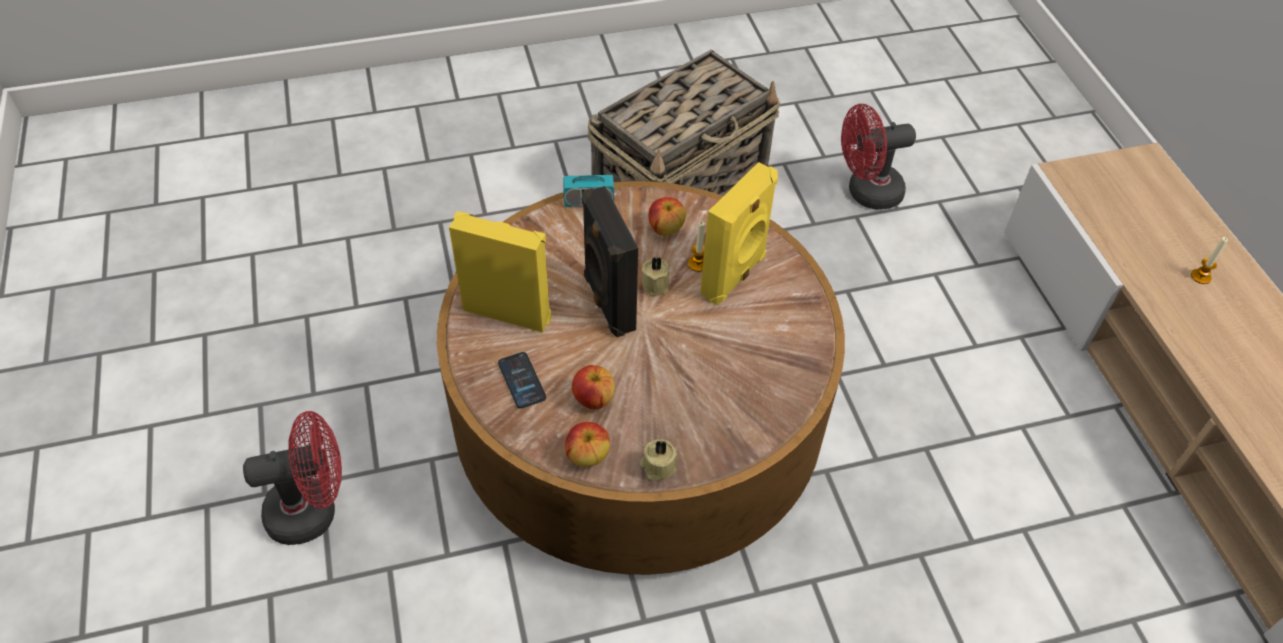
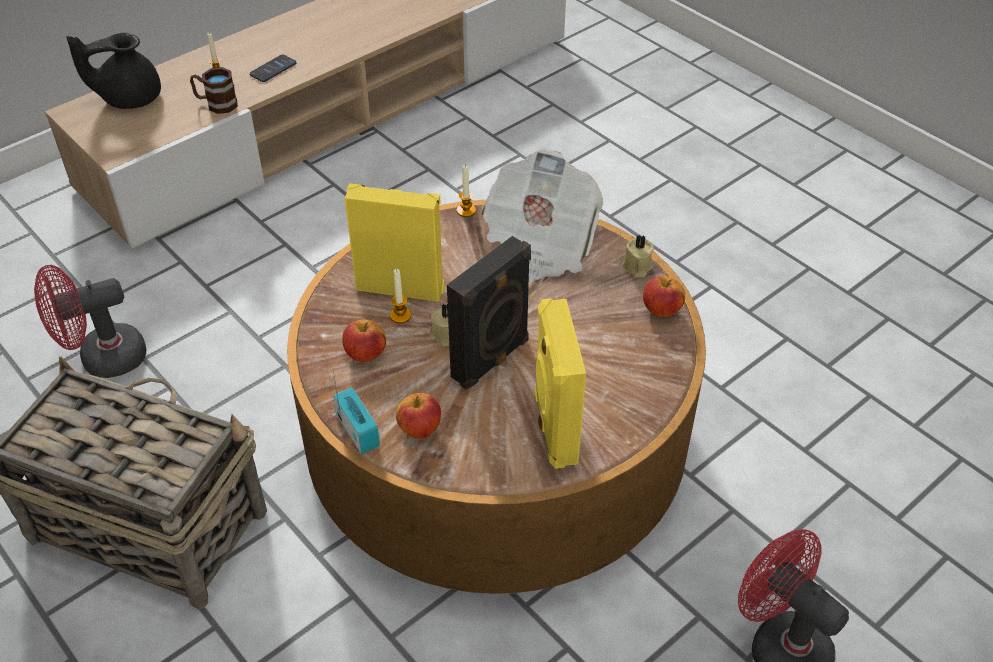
camera: 115 degrees left, 5 degrees down
(521, 380) = (623, 382): phone -> phone (273, 69)
(593, 399) = (605, 328): apple -> apple (420, 429)
(738, 400) = (538, 244): none -> newspaper
(821, 363) = (466, 210): none -> candle
(866, 193) = (103, 359): red fan -> red fan turned 105 degrees clockwise
(1137, 261) = (216, 104): none -> brown mug
(1166, 201) = (129, 98): none -> black teapot

